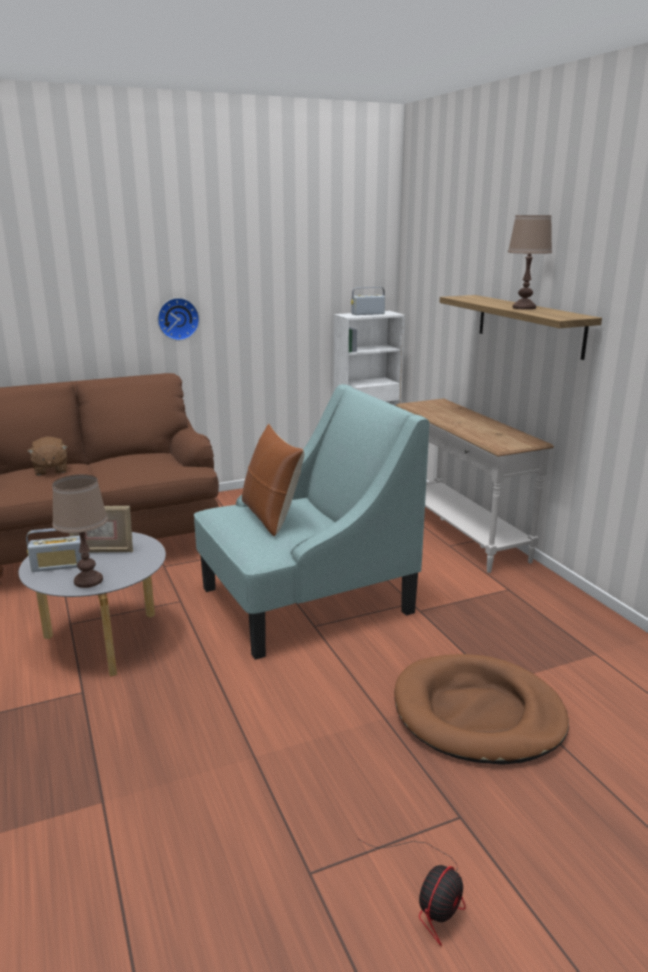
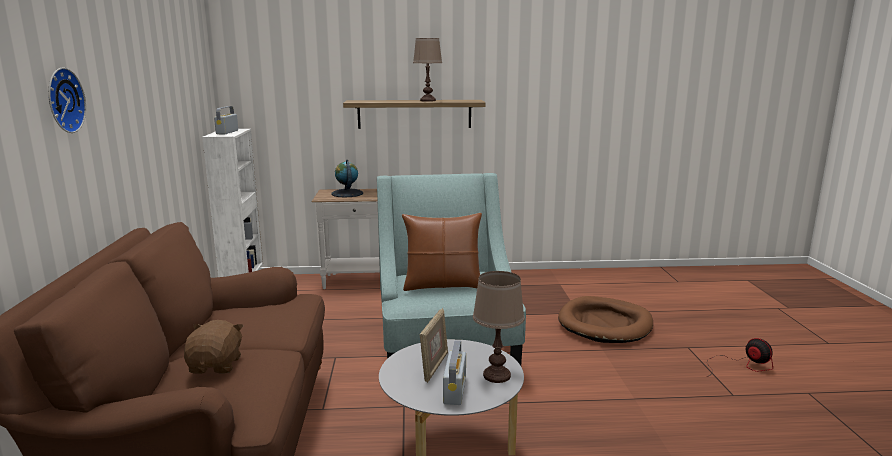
camera: 70 degrees left, 5 degrees down
(50, 470) = (216, 365): brown plush toy -> brown plush toy turned 90 degrees counterclockwise
(177, 318) = (124, 160): wall clock -> wall clock (62, 100)
(440, 409) = (347, 193): none -> globe

